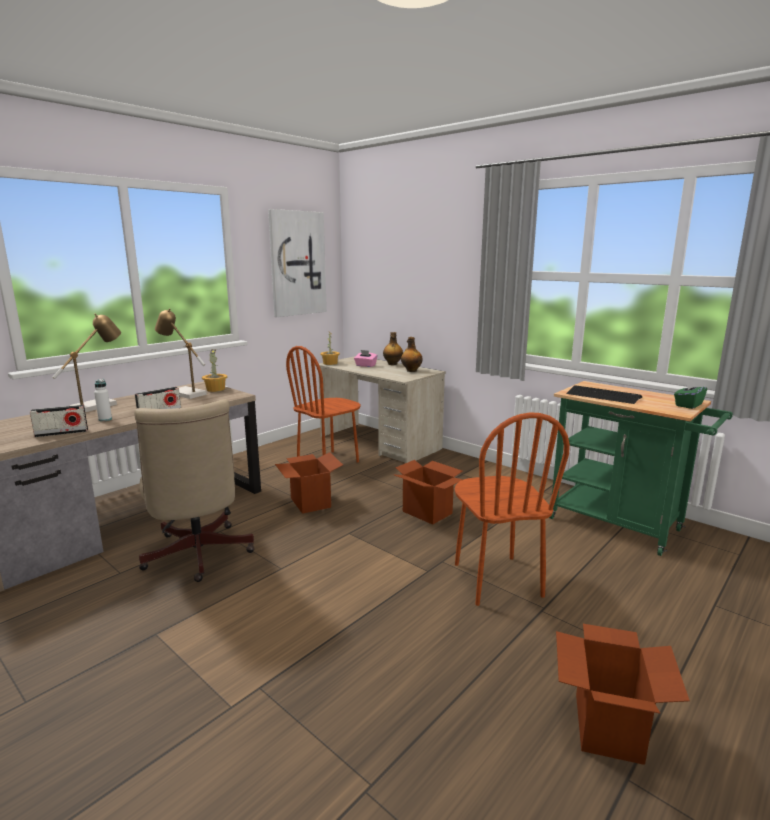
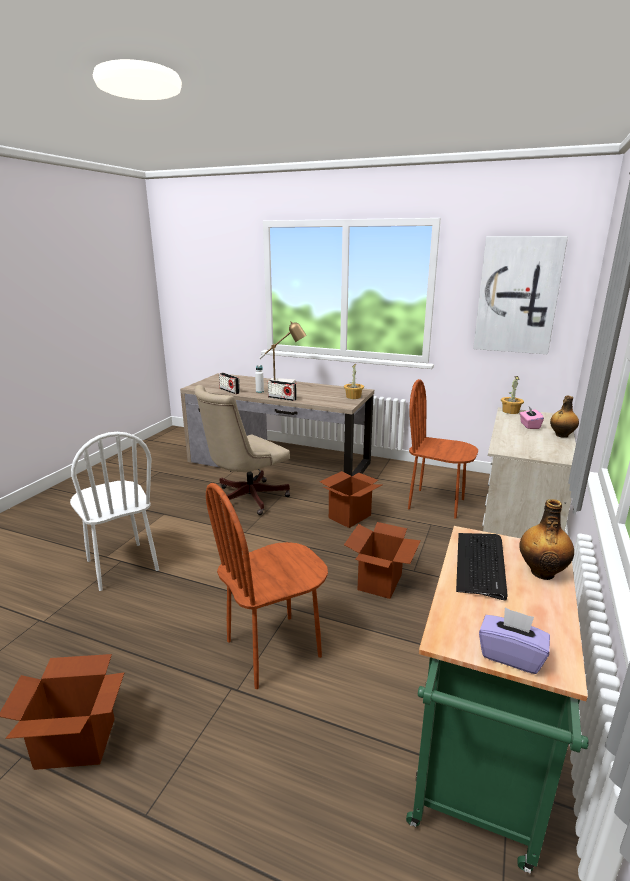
camera: 70 degrees right, 5 degrees up
(183, 393) = (332, 392): table lamp -> none
(274, 687) = (121, 565): none -> white chair
(411, 371) = (546, 448): bottle -> bottle (542, 572)
(688, 405) = (511, 655): green tissue box -> purple tissue box

